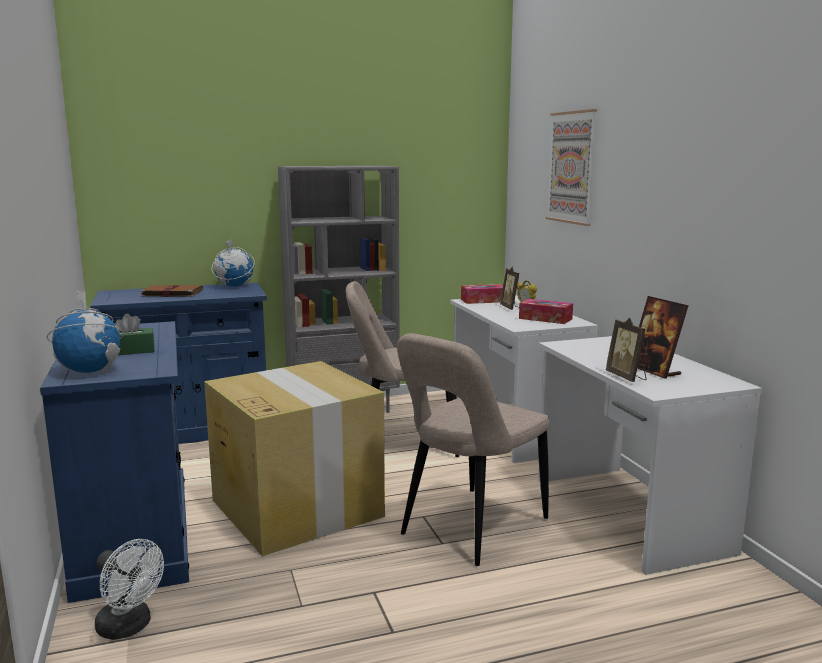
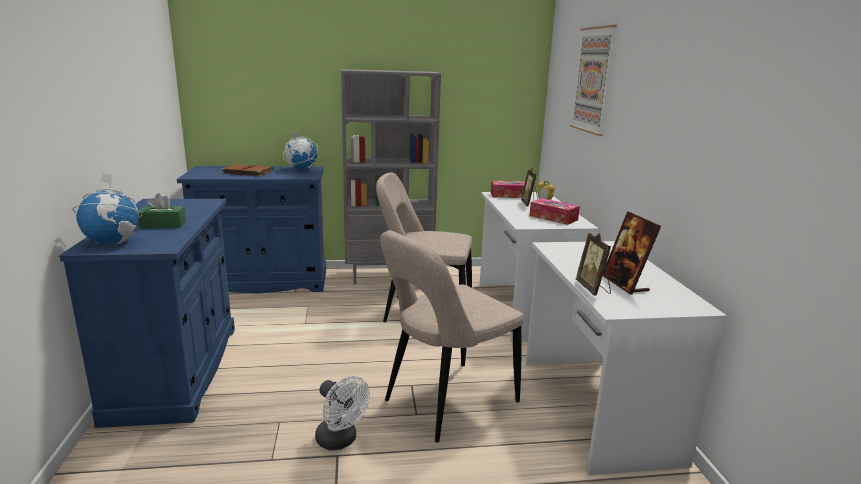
camera: 10 degrees right, 5 degrees up
(129, 627) = (128, 458): white fan -> white fan (340, 441)
(296, 507) = (310, 362): cardboard box -> none

